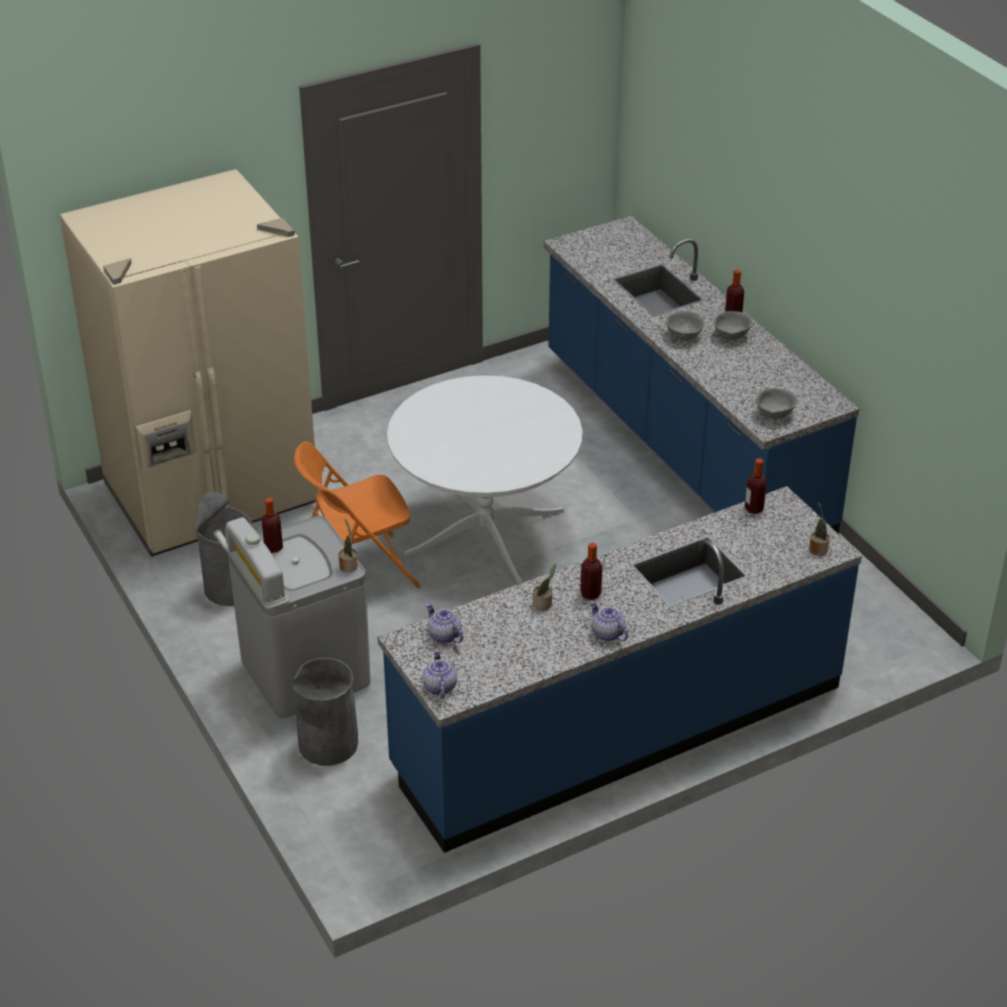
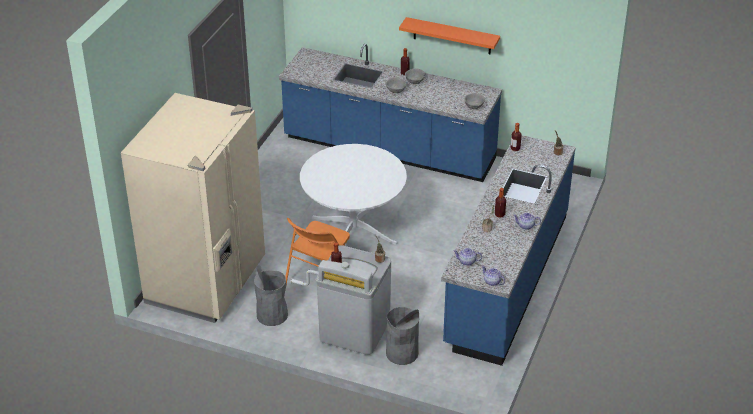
camera: 40 degrees left, 0 degrees up
(806, 275) = (452, 36): none -> orange shelf

